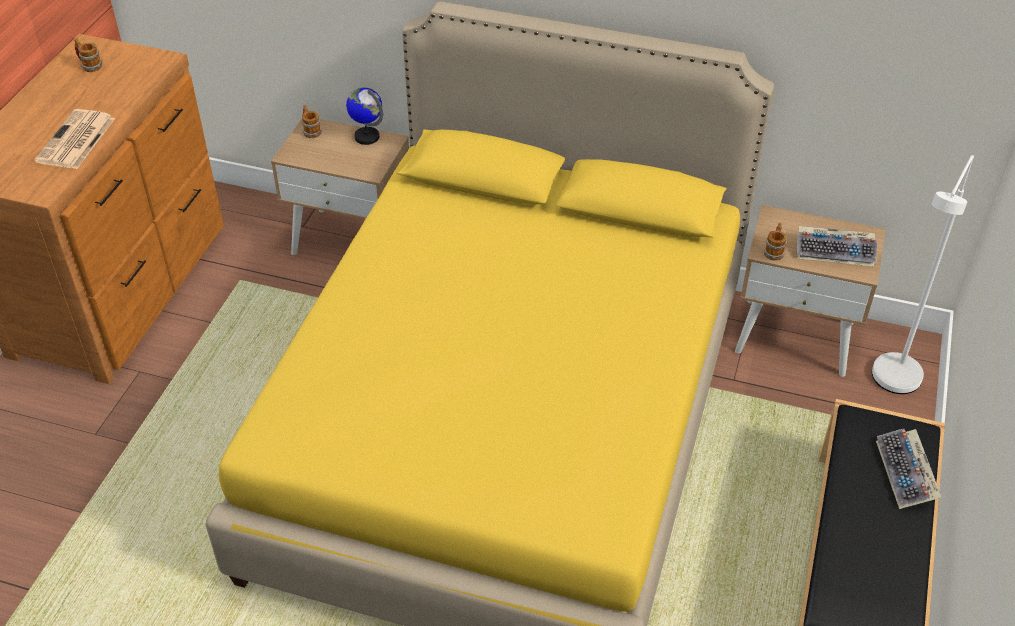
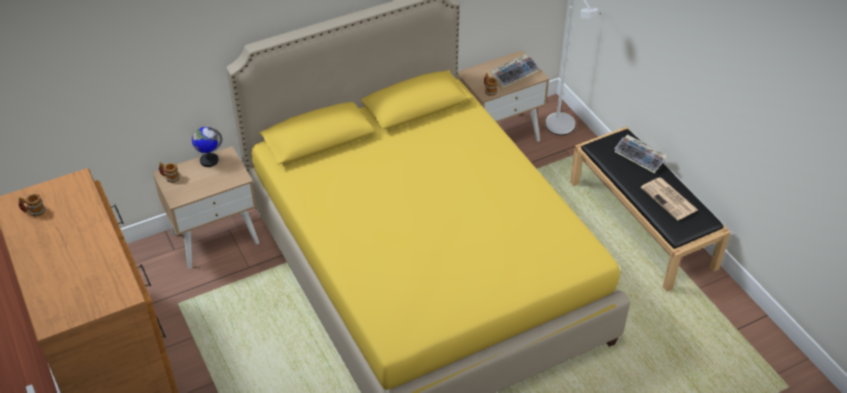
camera: 45 degrees left, 0 degrees up
(76, 141) = (100, 256): newspaper -> newspaper (670, 199)

